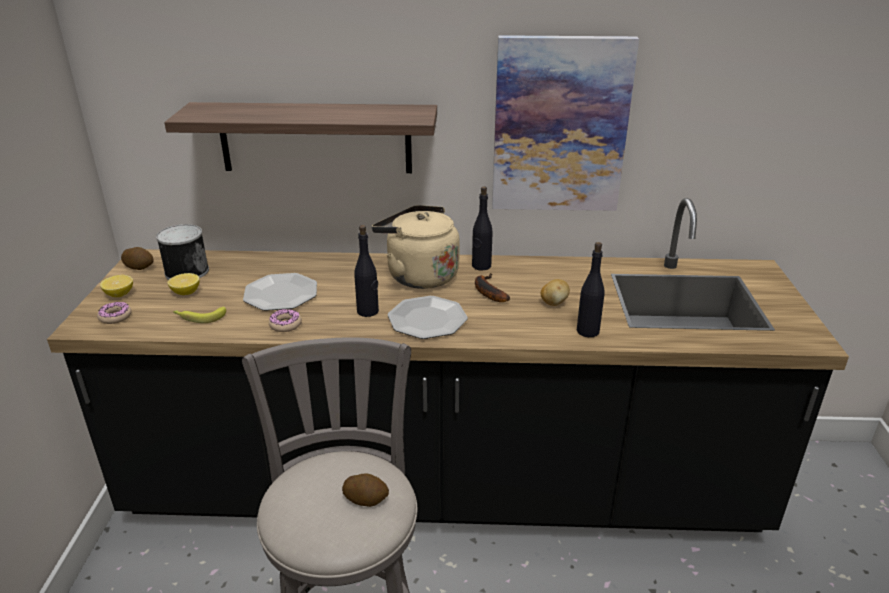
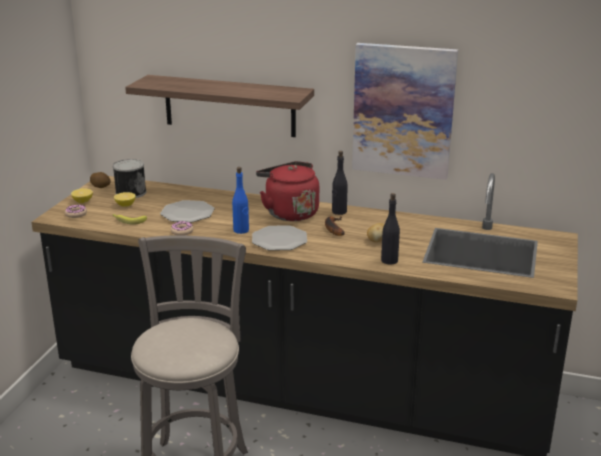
camera: 15 degrees right, 5 degrees down
(366, 499) = (202, 343): potato -> none
(368, 311) = (241, 230): black bottle -> blue bottle
(418, 275) = (289, 212): beige kettle -> red kettle

